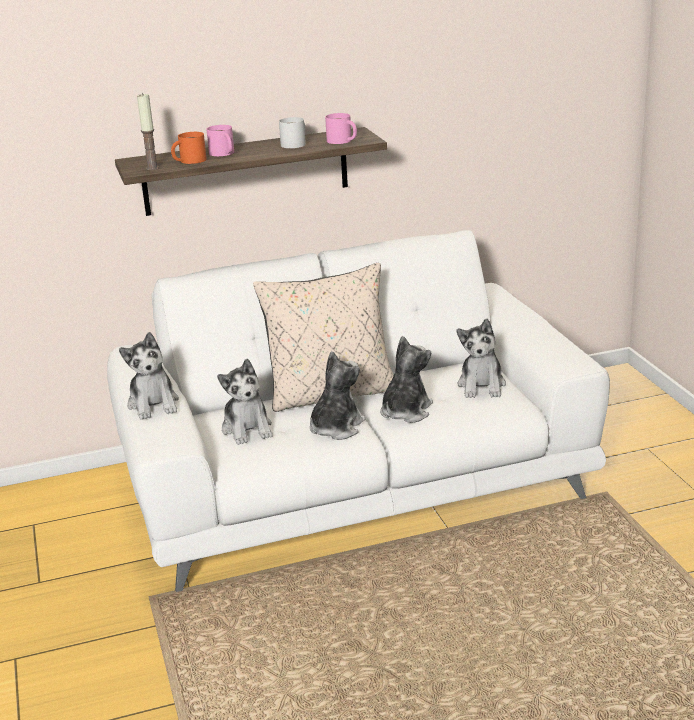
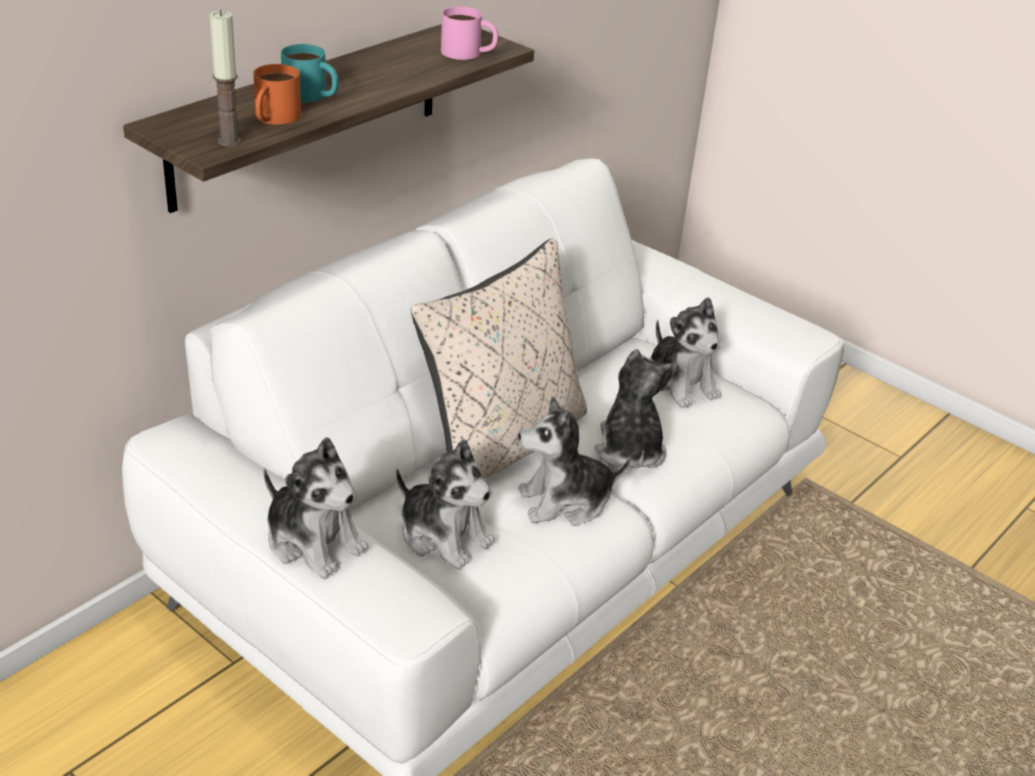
camera: 35 degrees left, 10 degrees up
(224, 154) = (312, 96): pink mug -> turquoise mug
(296, 143) = (400, 63): white mug -> none
(335, 428) = (565, 502): plush toy -> plush toy turned 105 degrees counterclockwise

